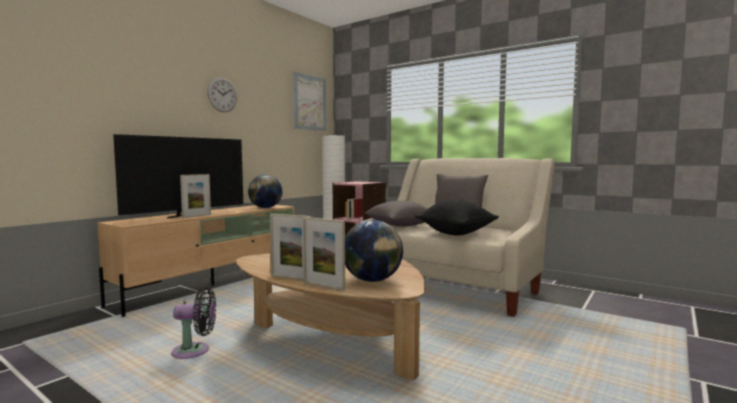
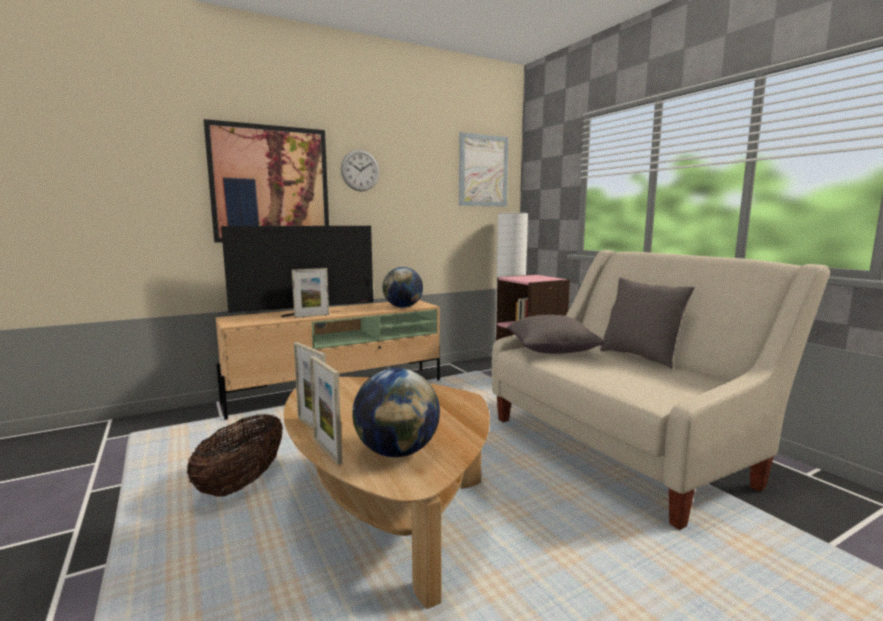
camera: 25 degrees right, 5 degrees up
(149, 100) = (270, 184): none -> picture
(195, 351) = (242, 483): black fan -> basket
(456, 233) = (612, 378): black pillow -> none

